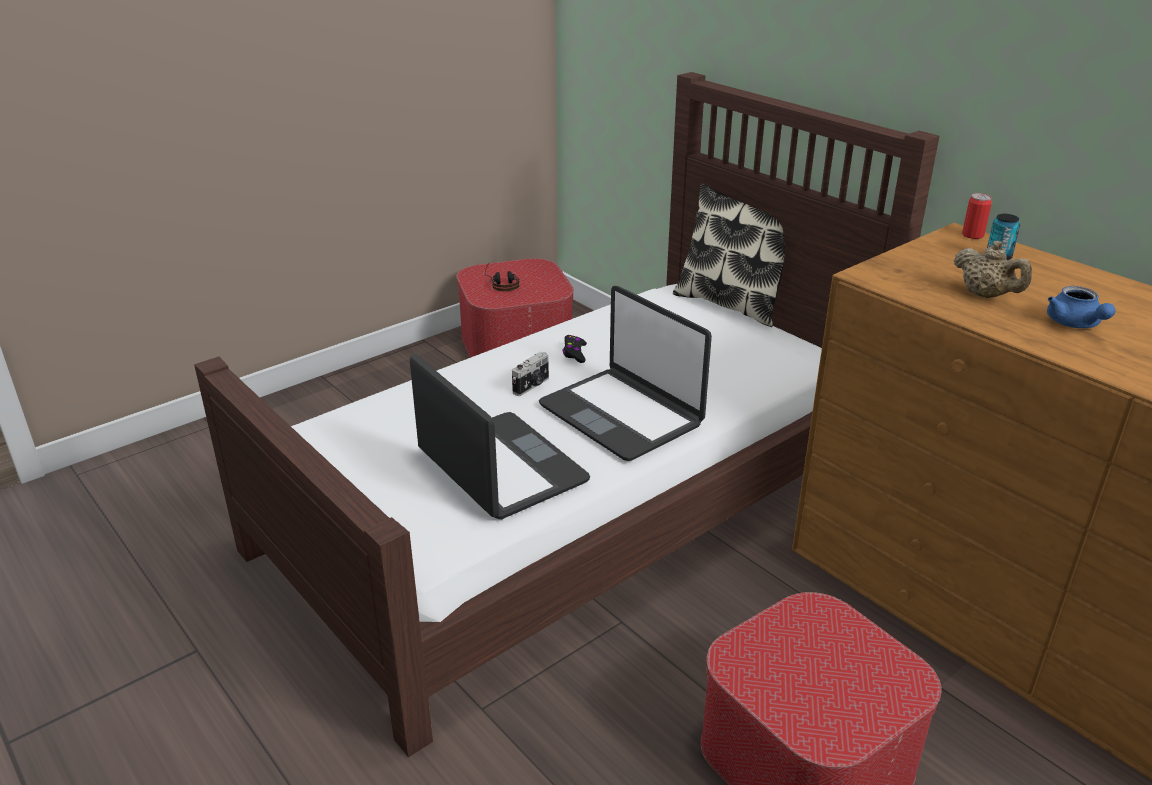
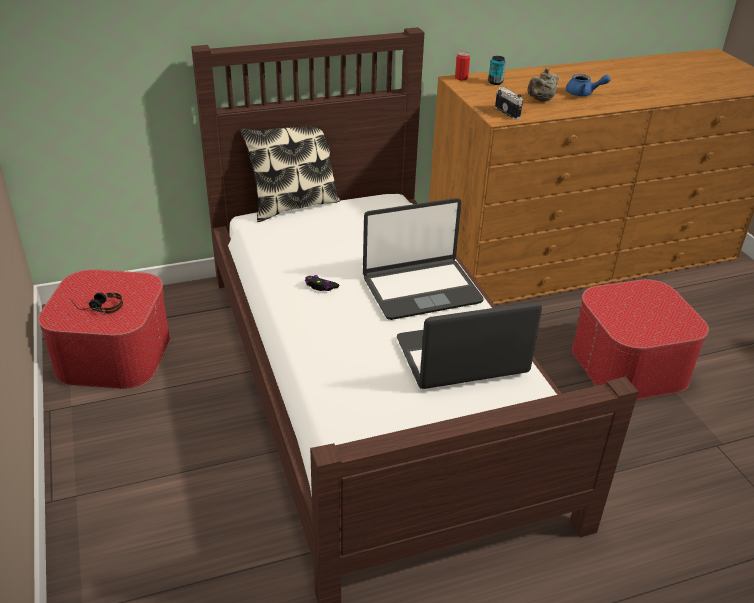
camera: 70 degrees left, 5 degrees up
(532, 386) = (357, 318): camera -> camera (508, 112)
(986, 295) = (541, 100): beige teapot -> beige teapot turned 150 degrees clockwise

